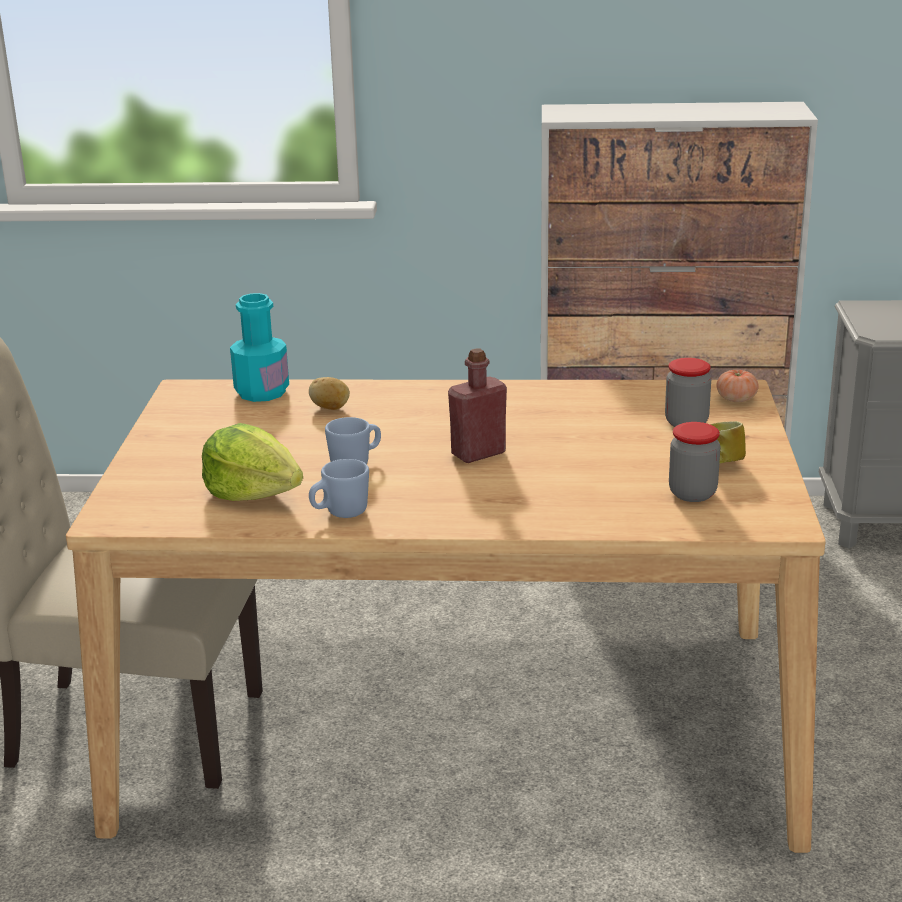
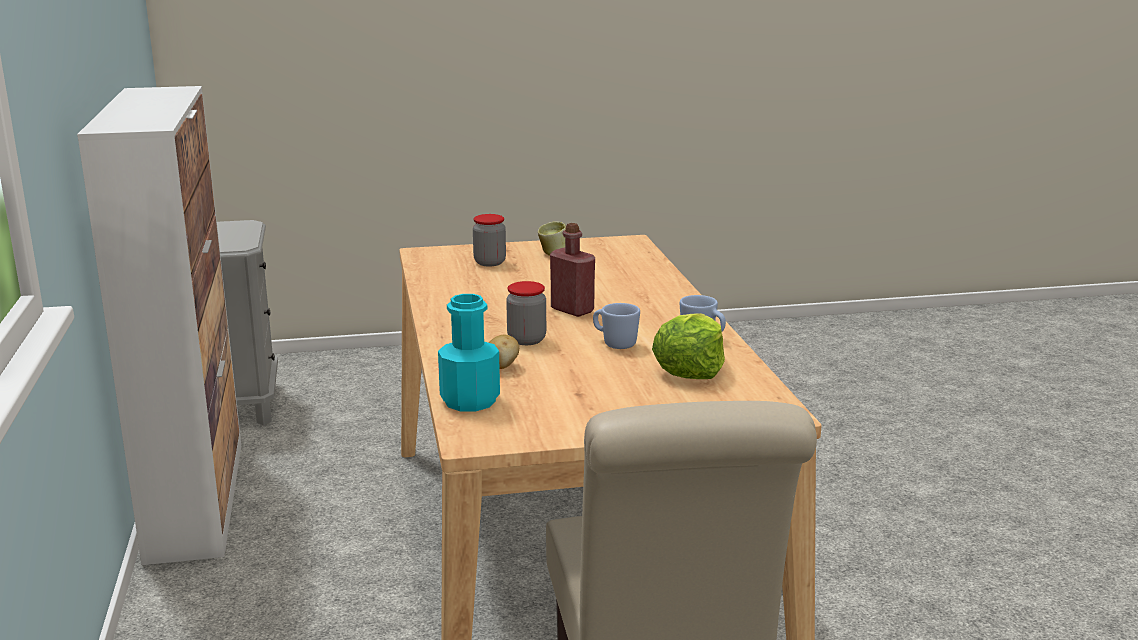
camera: 105 degrees left, 5 degrees down
(692, 494) = (603, 258): jar -> jar (526, 340)
(736, 399) = (441, 253): tomato -> none

